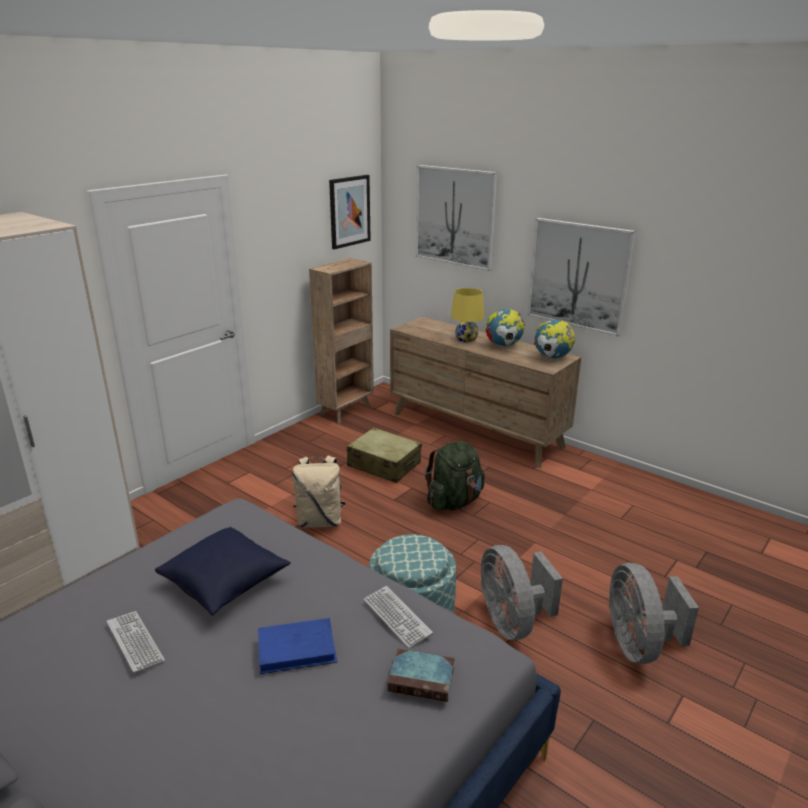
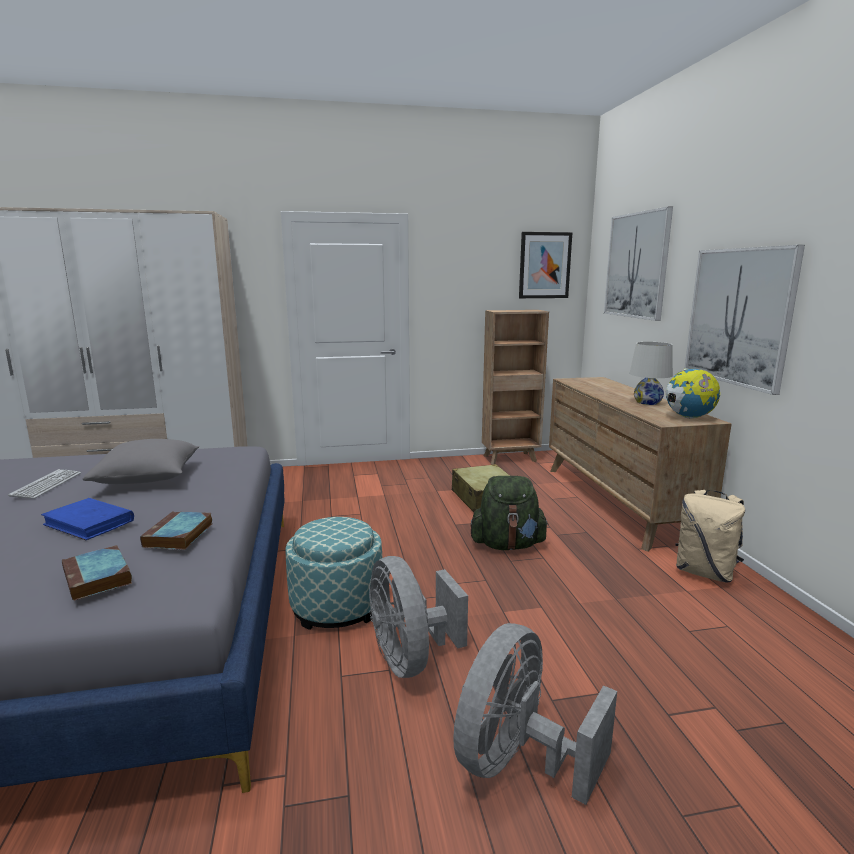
camera: 40 degrees right, 10 degrees down
(225, 583) = (149, 479): blue pillow -> grey pillow
(320, 521) = (375, 517): beige backpack -> beige backpack (705, 572)
(397, 617) = (178, 536): keyboard -> book
(466, 339) = (615, 393): yellow table lamp -> none
(503, 346) = (647, 402): globe -> white table lamp
(512, 622) = (411, 658): grey fan -> grey fan turned 45 degrees counterclockwise

